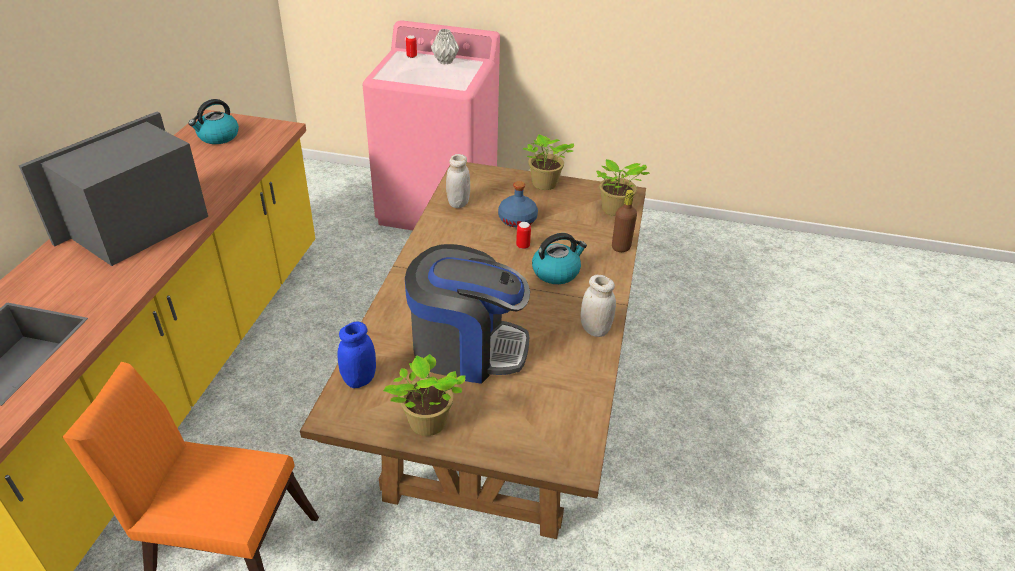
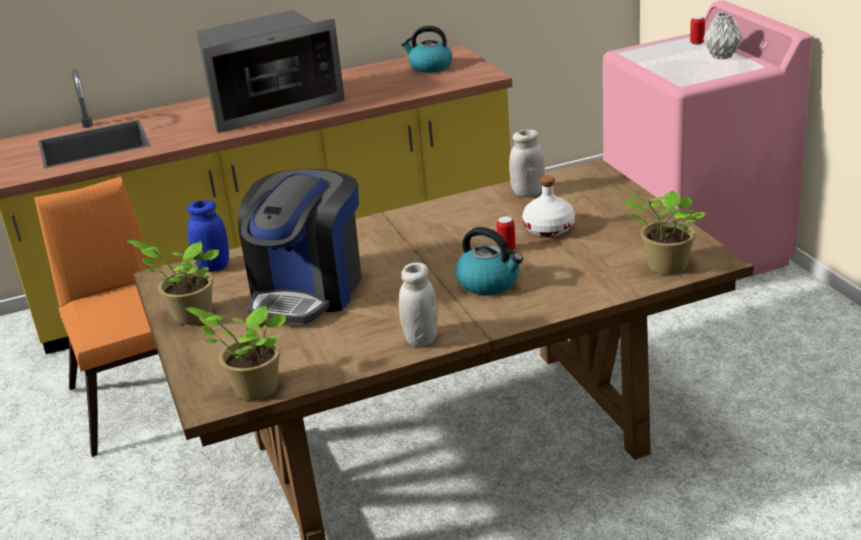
camera: 60 degrees right, 10 degrees down
(139, 226) = (271, 106): microwave -> microwave turned 150 degrees clockwise
(467, 348) = (308, 291): coffee machine -> coffee machine turned 45 degrees clockwise
(517, 220) = (549, 228): blue bottle -> white bottle
(543, 185) = (641, 213): potted plant -> potted plant (252, 389)
(621, 247) = (594, 297): brown bottle -> none

